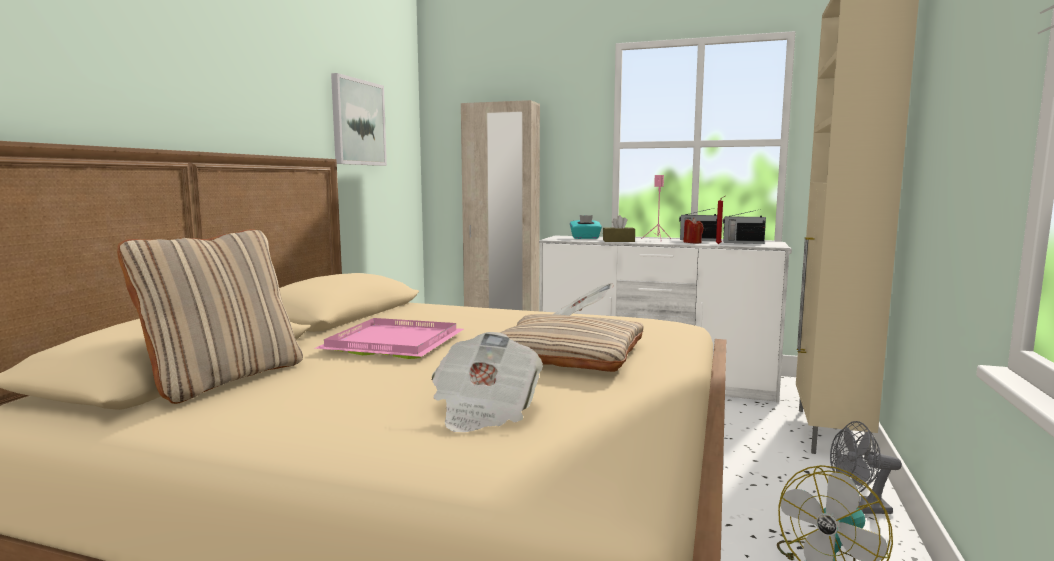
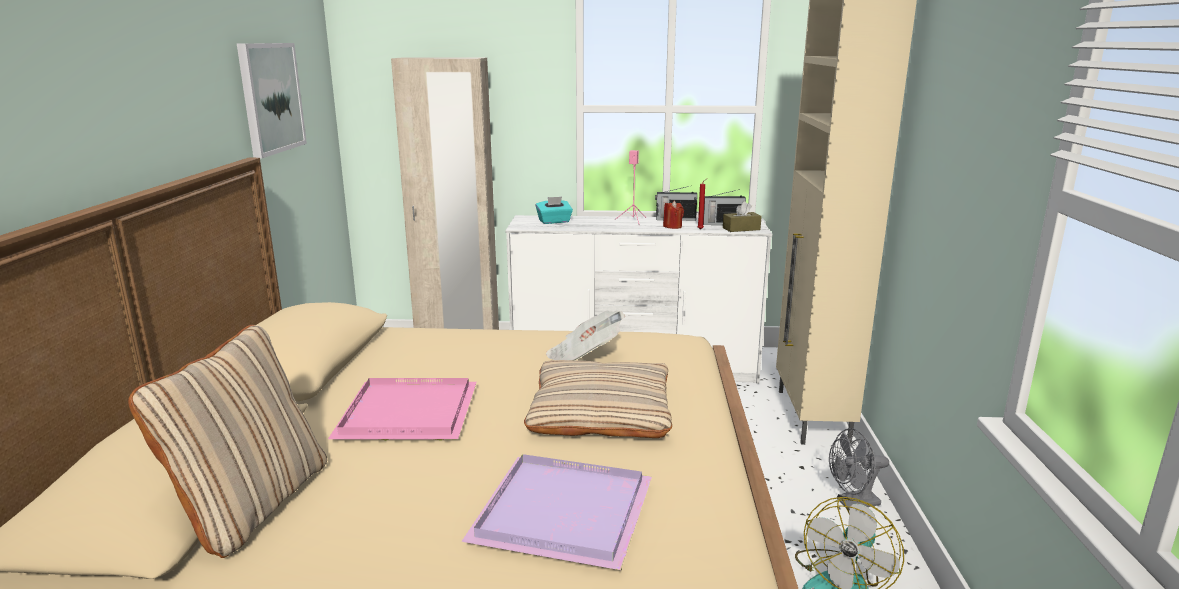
camera: 15 degrees left, 10 degrees up
(484, 410) = (565, 515): newspaper -> purple tray
(618, 241) = (594, 227): brown tissue box -> brown tissue box (741, 229)

